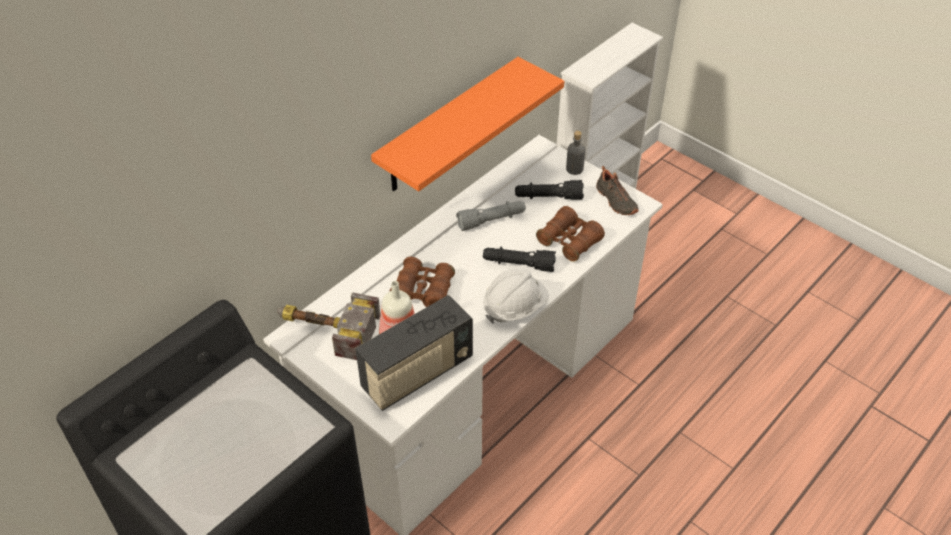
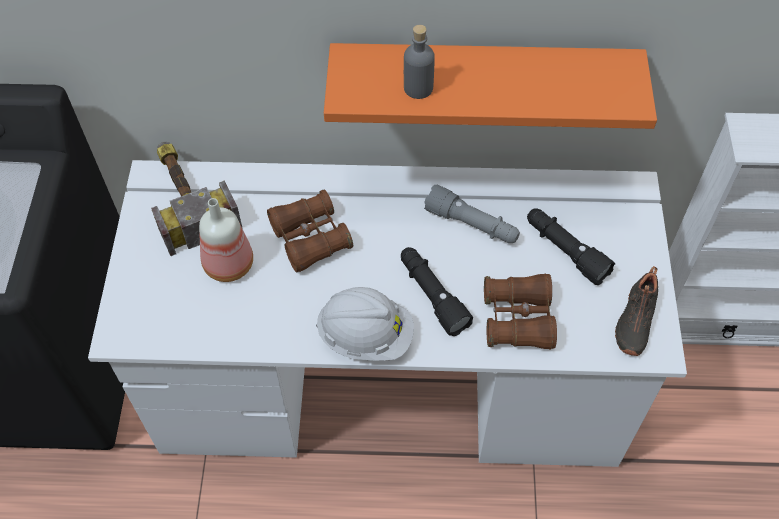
camera: 50 degrees right, 10 degrees up
(417, 374) = (194, 315): radio -> none
(574, 169) = (640, 244): grey bottle -> grey bottle (418, 88)

